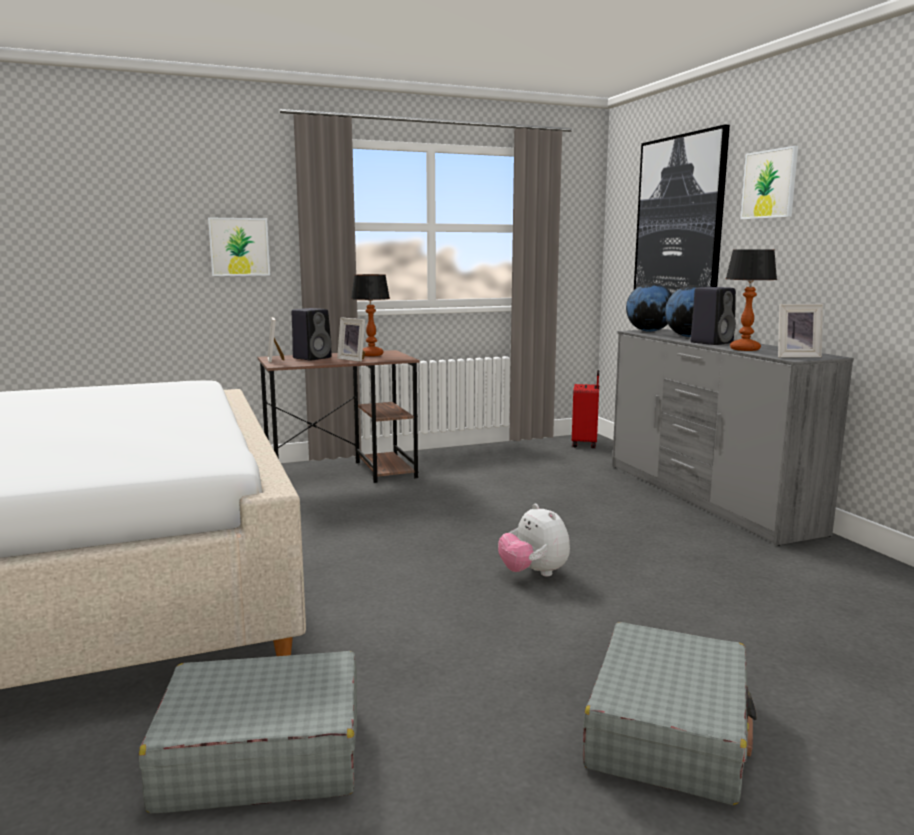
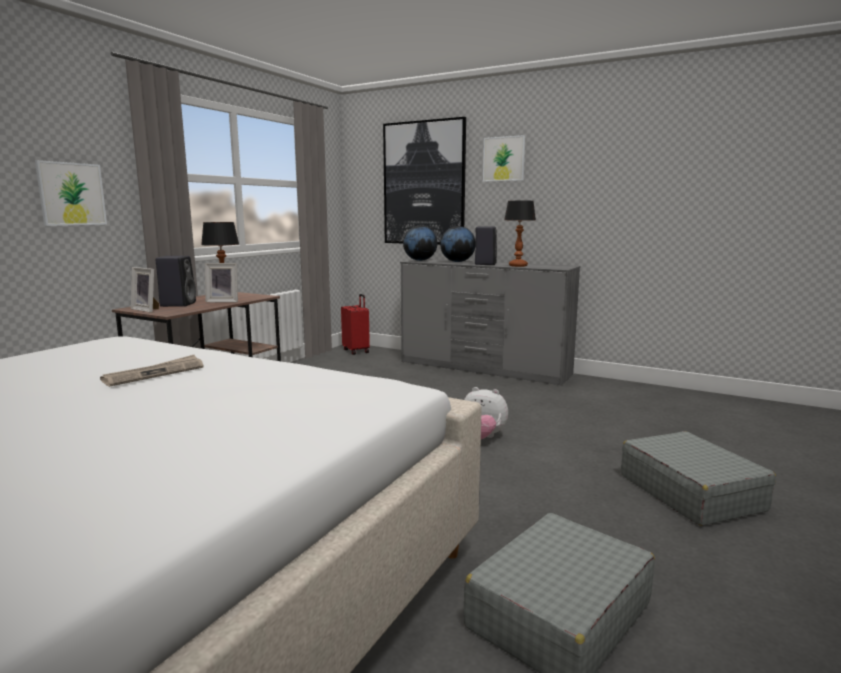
camera: 40 degrees left, 0 degrees up
(127, 411) = (154, 373): none -> newspaper
(795, 356) = (556, 267): picture frame -> none

